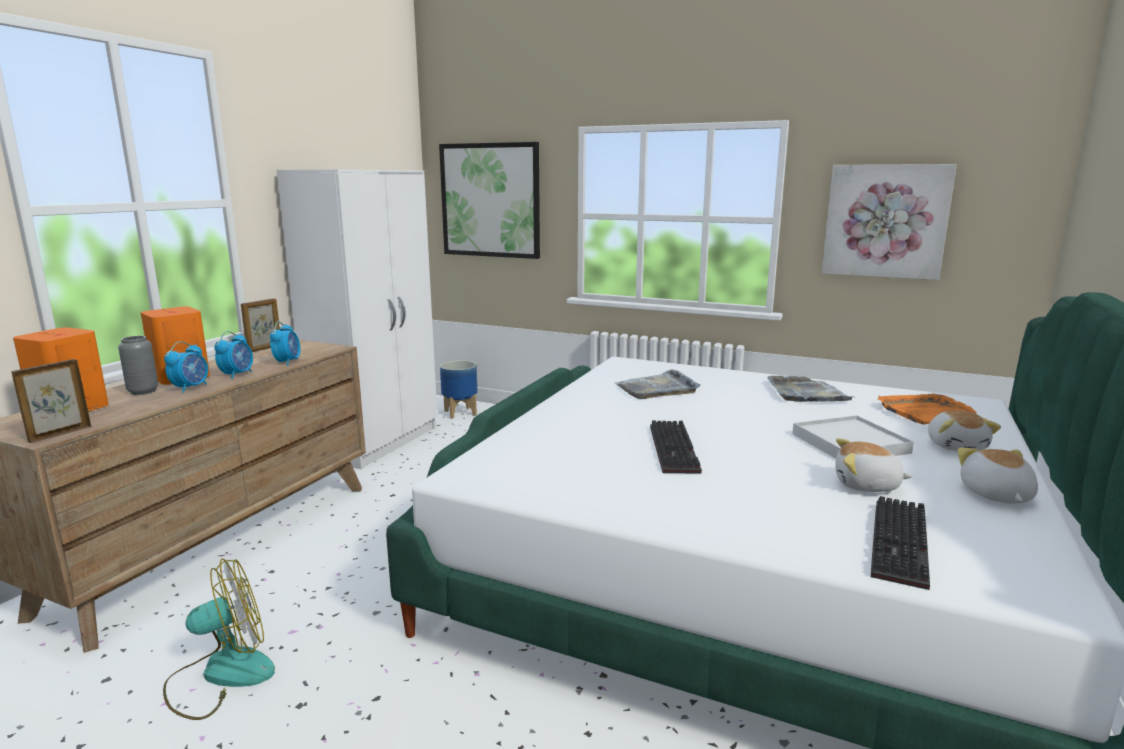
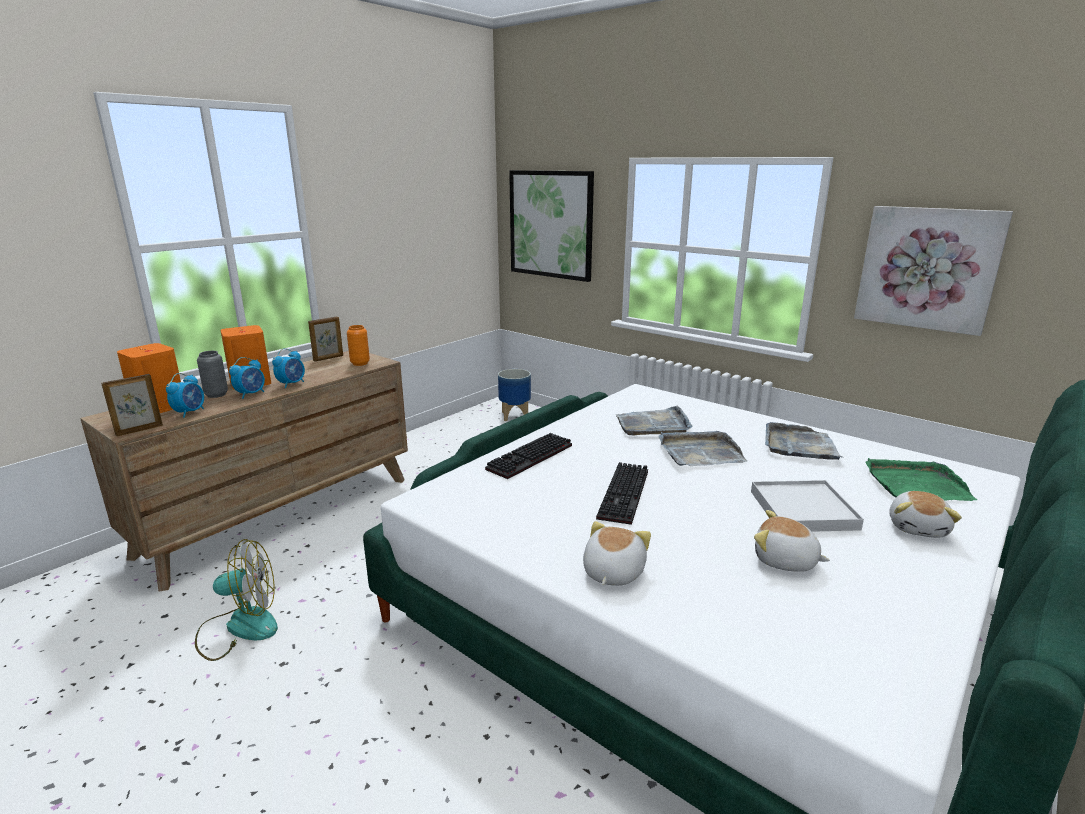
camera: 15 degrees right, 5 degrees up
(287, 362) = (336, 374): alarm clock -> alarm clock (190, 412)
(309, 351) = (360, 363): none -> orange vase
(378, 442) = (435, 437): white wardrobe -> none
(720, 407) = (699, 452): none -> grey tray
(903, 545) = (773, 633): keyboard -> keyboard (530, 459)
(928, 414) = (915, 484): orange tray -> green tray
(995, 495) = (917, 592): plush toy -> plush toy (612, 572)

